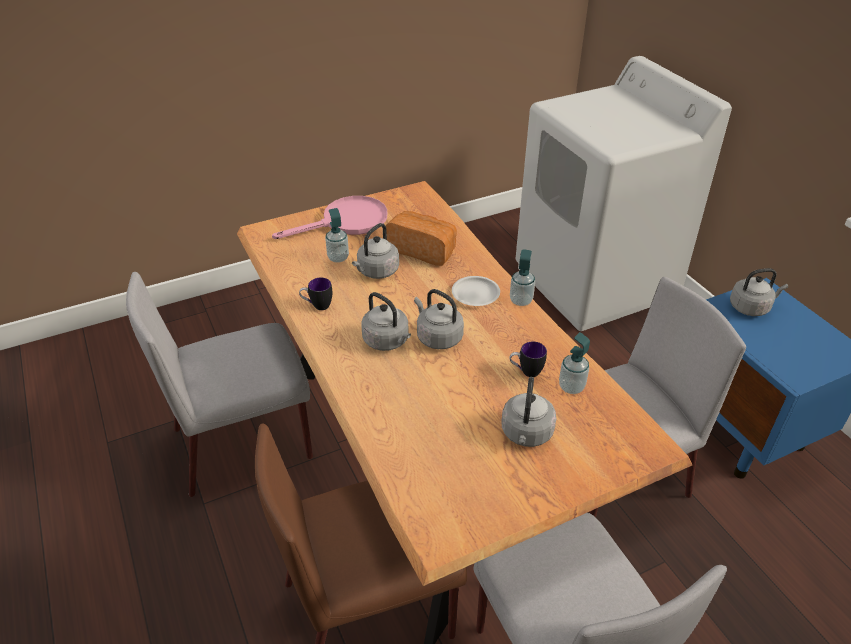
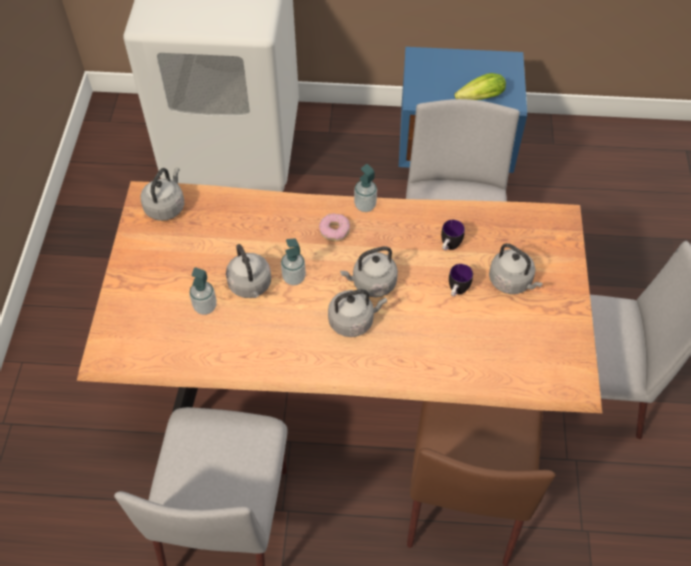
camera: 60 degrees left, 15 degrees up
(317, 306) = (267, 353): mug -> mug (456, 292)
(346, 222) = (150, 275): pink frying pan -> none
(423, 250) = (244, 236): bread -> none
(475, 294) = (334, 230): white plate -> donut
(571, 387) = (481, 229): soap dispenser -> soap dispenser (294, 278)
(751, 307) = (430, 77): grey kettle -> grey kettle (166, 206)
(767, 350) = (477, 99): none -> lettuce

